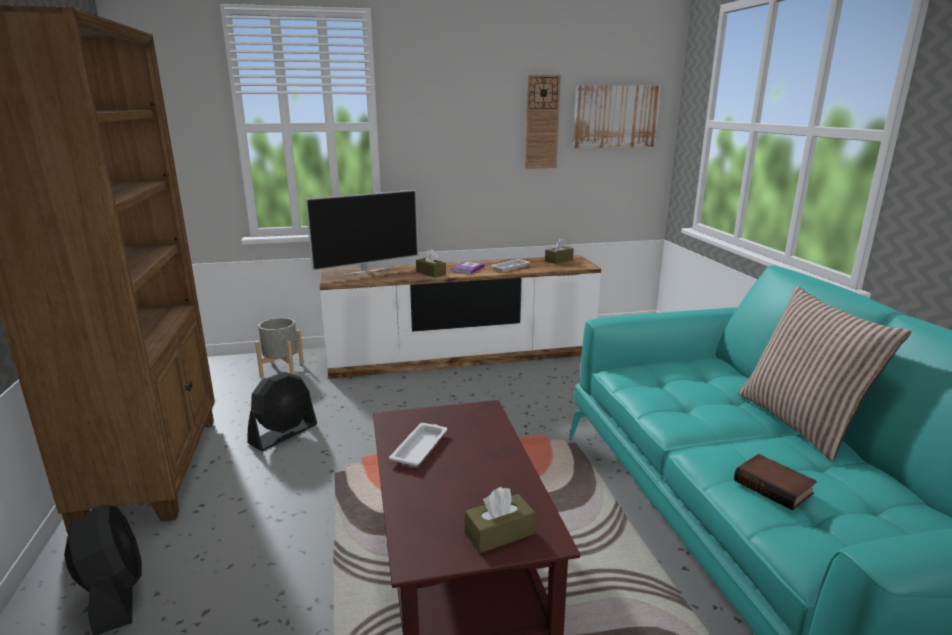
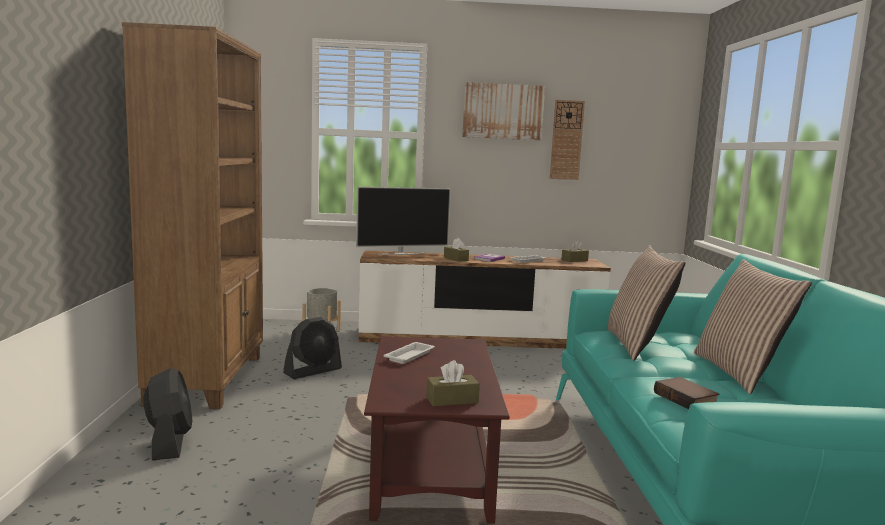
camera: 10 degrees right, 10 degrees down
(615, 116) = (635, 138): picture -> picture (503, 111)
(672, 387) = (637, 345): none -> pillow

